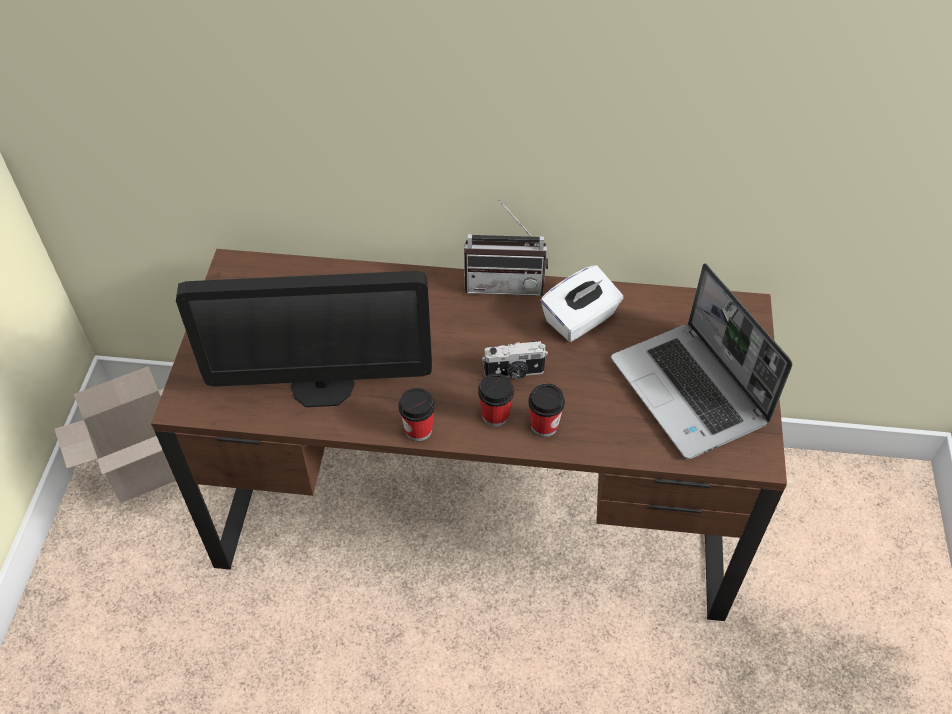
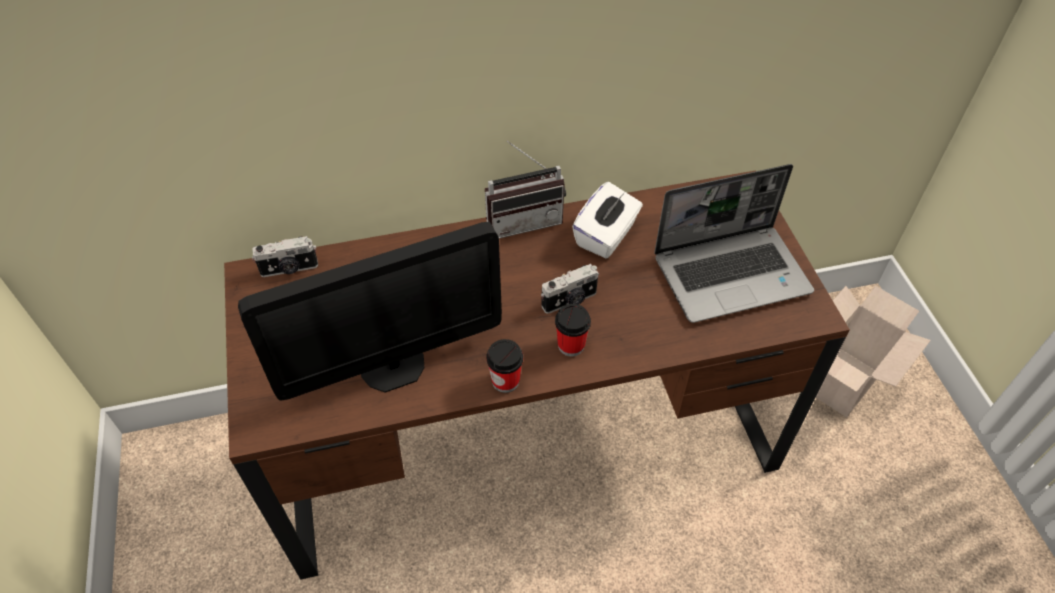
camera: 20 degrees left, 0 degrees up
(147, 471) = (195, 507): cardboard box -> cardboard box (842, 384)
(270, 270) = (289, 269): none -> camera
(544, 425) = (620, 341): cup -> none
(691, 392) = (732, 273): laptop -> laptop turned 60 degrees counterclockwise

